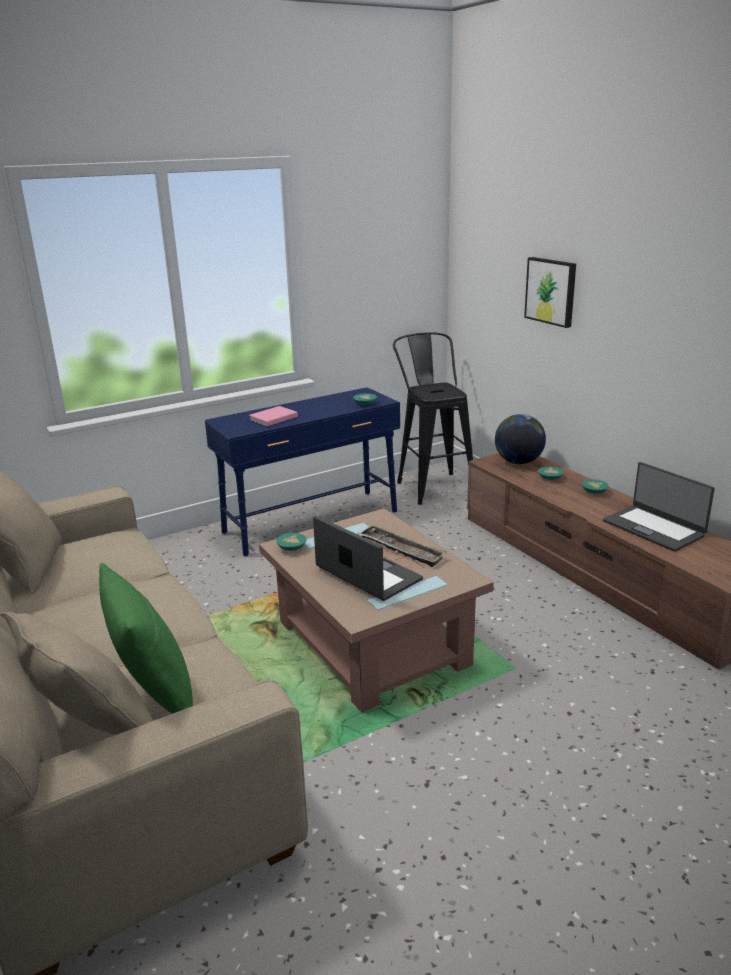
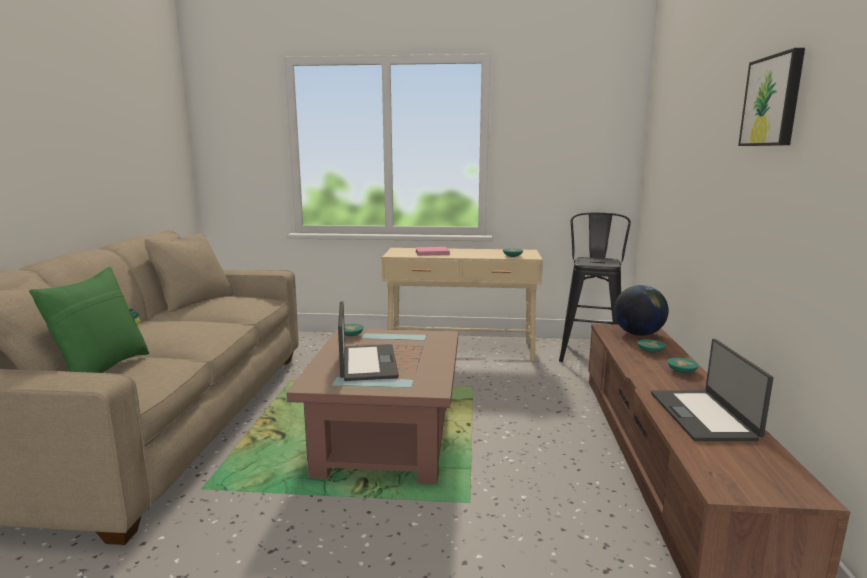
camera: 35 degrees right, 10 degrees down
(312, 522) = (461, 351): blue console table -> beige console table
(401, 550) = (420, 357): tray -> none
(551, 291) = (693, 164): picture -> picture (773, 101)

